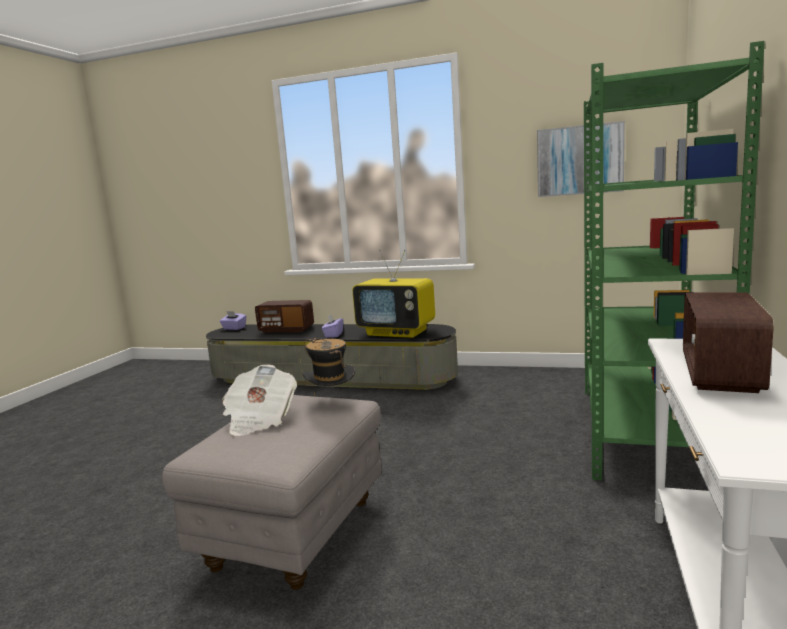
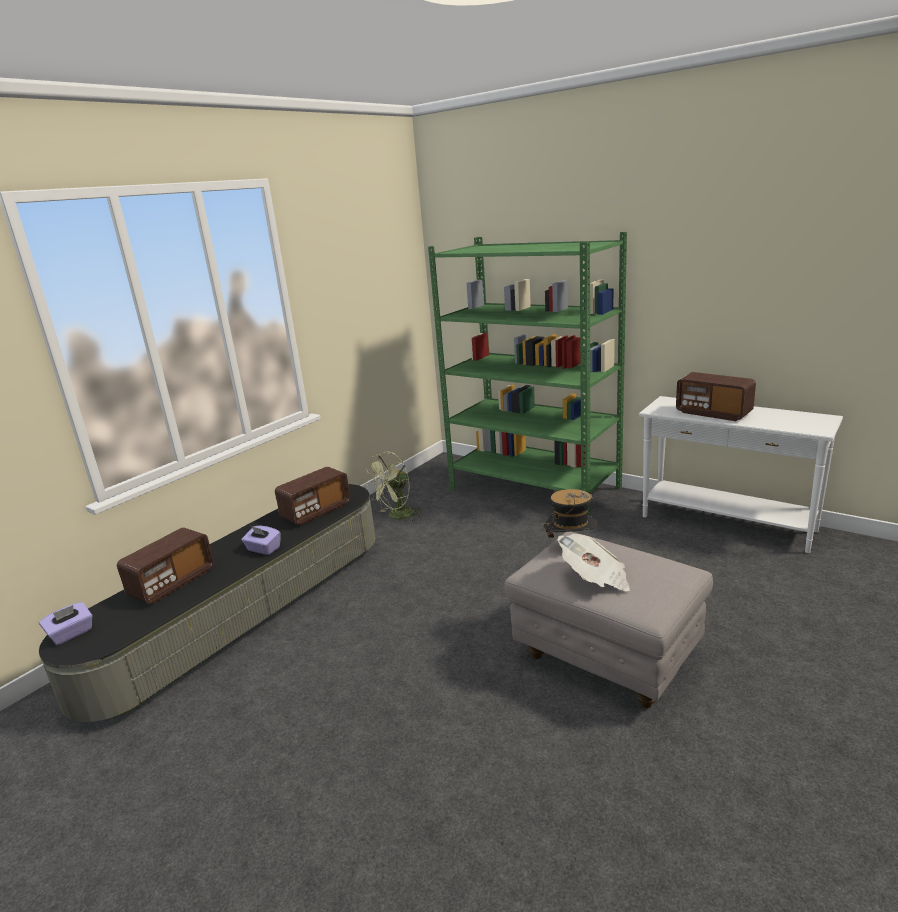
camera: 70 degrees left, 10 degrees up
(397, 332) = (316, 511): television -> radio
(503, 385) = (397, 516): none -> green fan
(579, 160) = (375, 293): picture -> none

